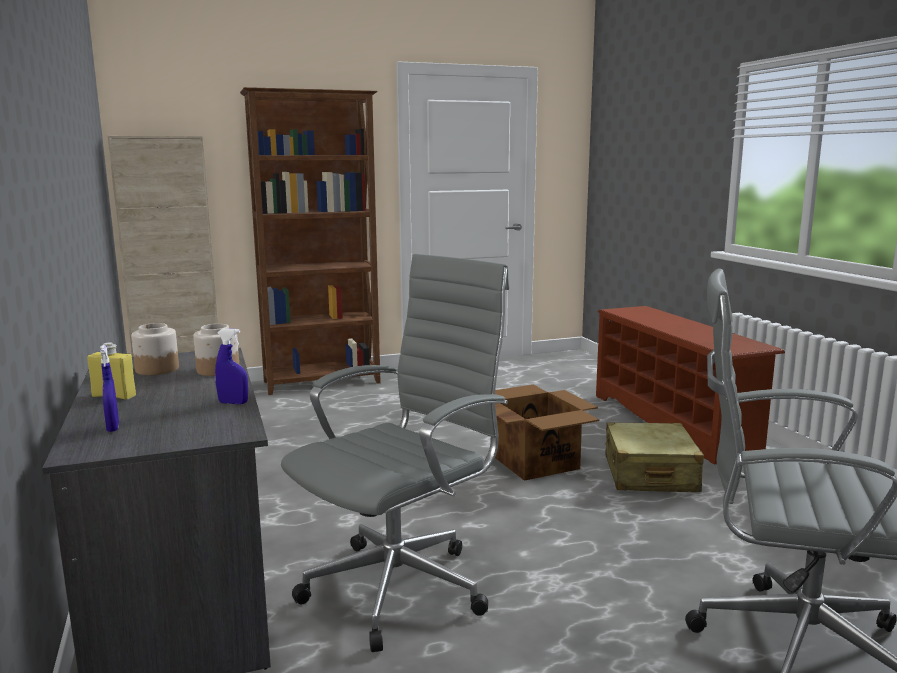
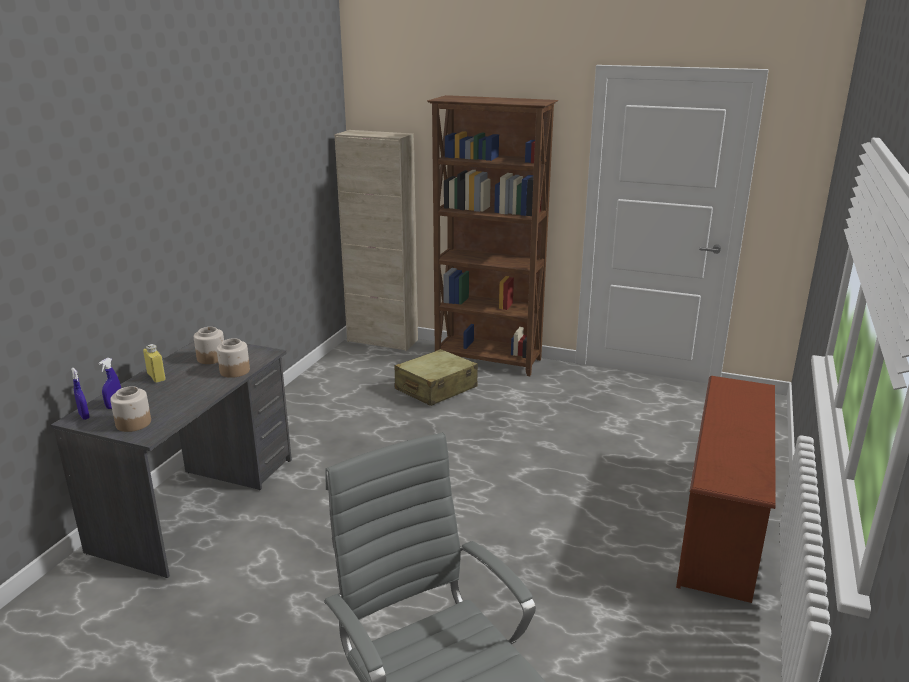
camera: 40 degrees right, 10 degrees up
(188, 431) = (134, 423): none -> jar
(233, 403) = (188, 407): blue spray bottle -> blue spray bottle (84, 416)
(403, 585) = (291, 565): grey office chair -> none
(536, 462) = (524, 510): cardboard box -> none
(649, 474) = (597, 567): beige suitcase -> beige suitcase (435, 389)

